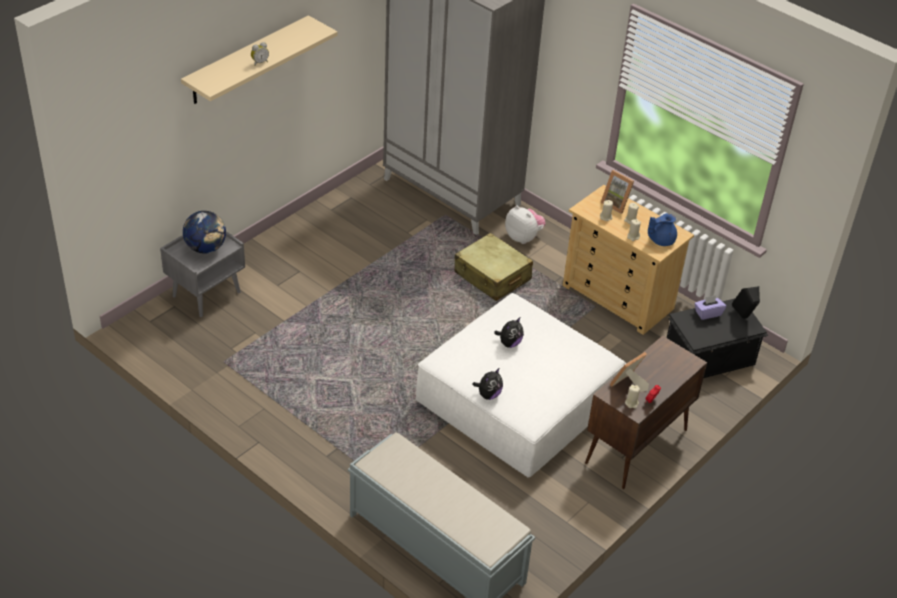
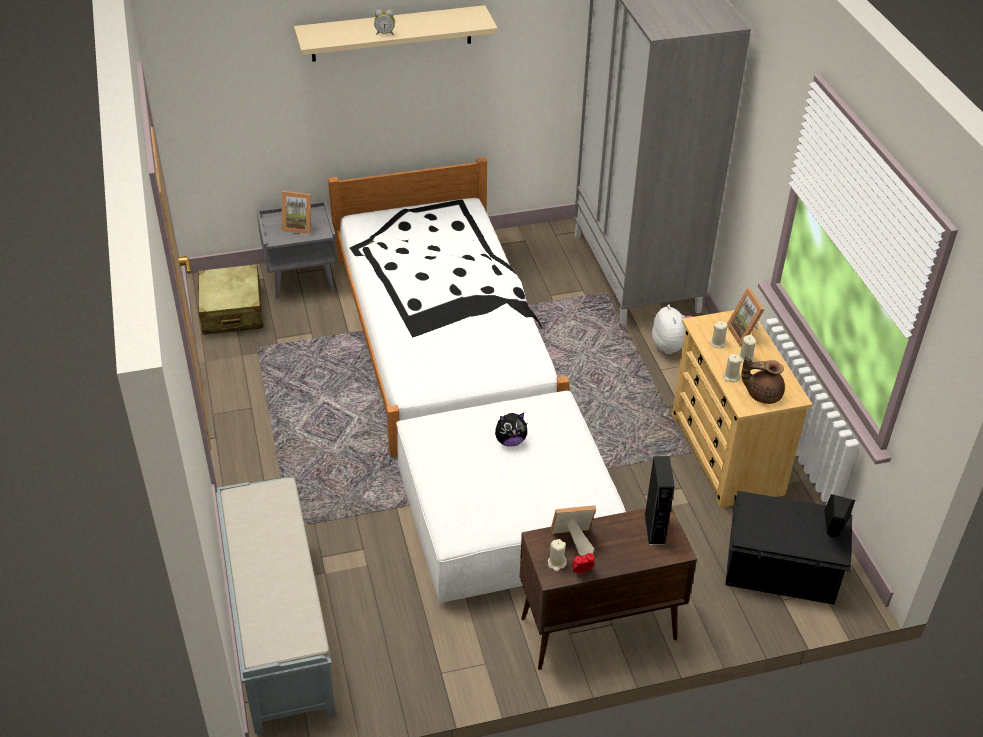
camera: 35 degrees right, 0 degrees up
(206, 248) = (299, 226): globe -> picture frame
(356, 294) = (442, 336): none -> white bed
(488, 394) = (435, 485): plush toy -> none
(492, 276) = (601, 374): beige suitcase -> beige suitcase (232, 311)
(660, 240) = (762, 394): blue teapot -> brown teapot
(668, 355) = (654, 529): none -> black speaker
(708, 313) = (787, 510): purple tissue box -> none

